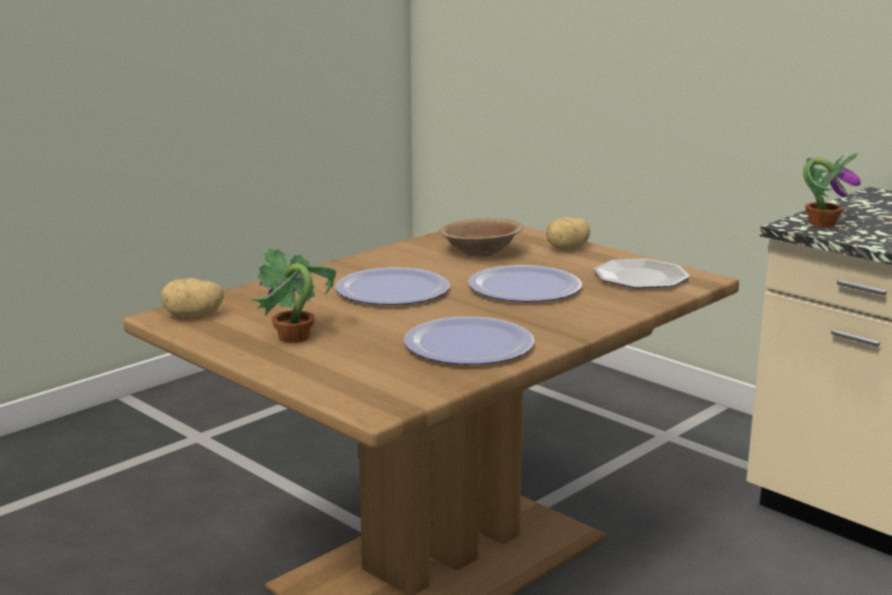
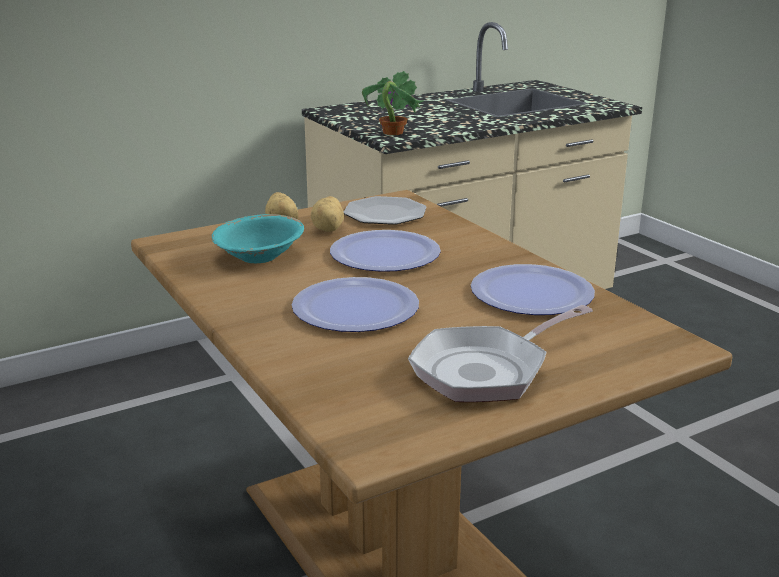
camera: 75 degrees left, 5 degrees up
(193, 316) = (383, 428): potato -> potato (329, 229)
(293, 338) = (487, 370): potted plant -> frying pan
(481, 252) = (259, 256): brown bowl -> turquoise bowl

